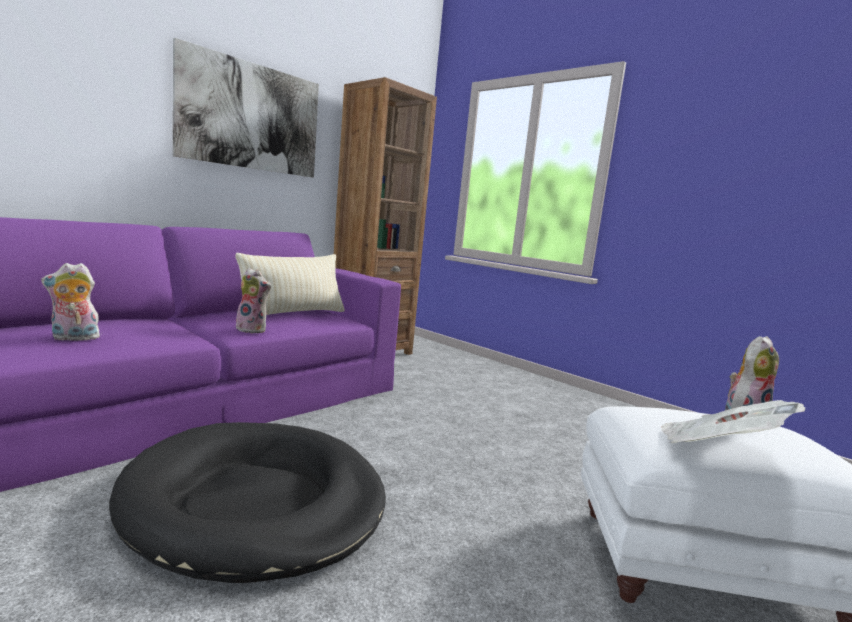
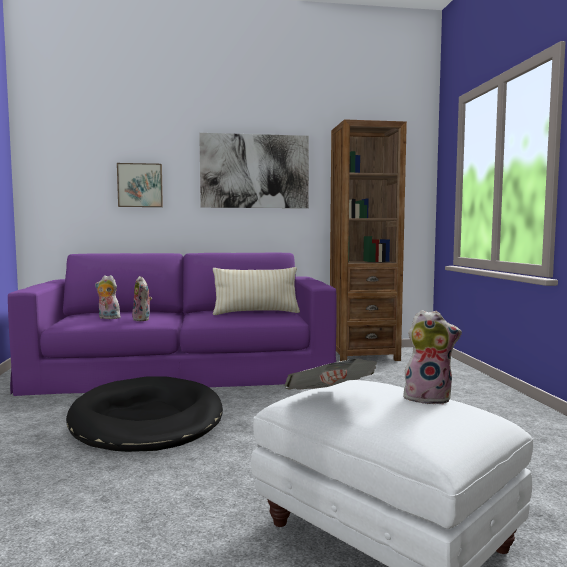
camera: 40 degrees right, 5 degrees down
(65, 102) = (140, 185): none -> picture
(253, 330) = (210, 320): plush toy -> plush toy (143, 319)

